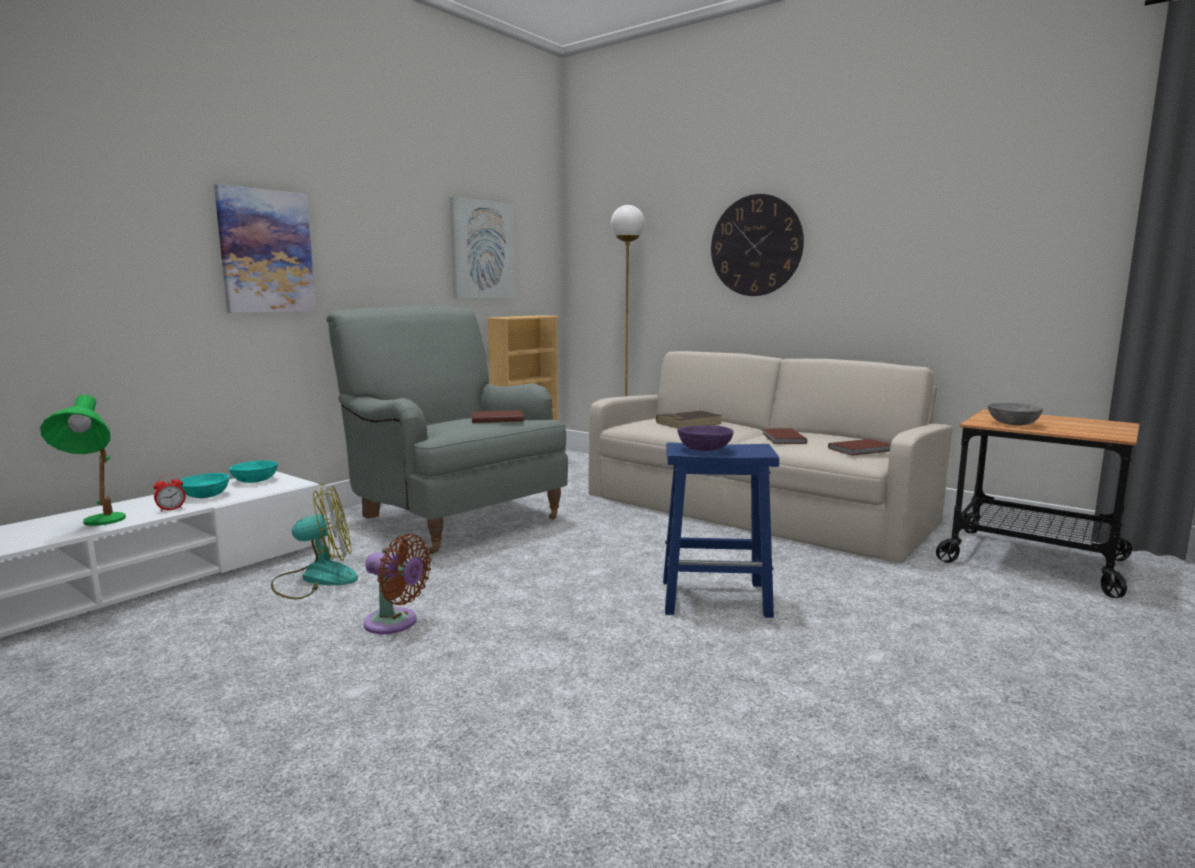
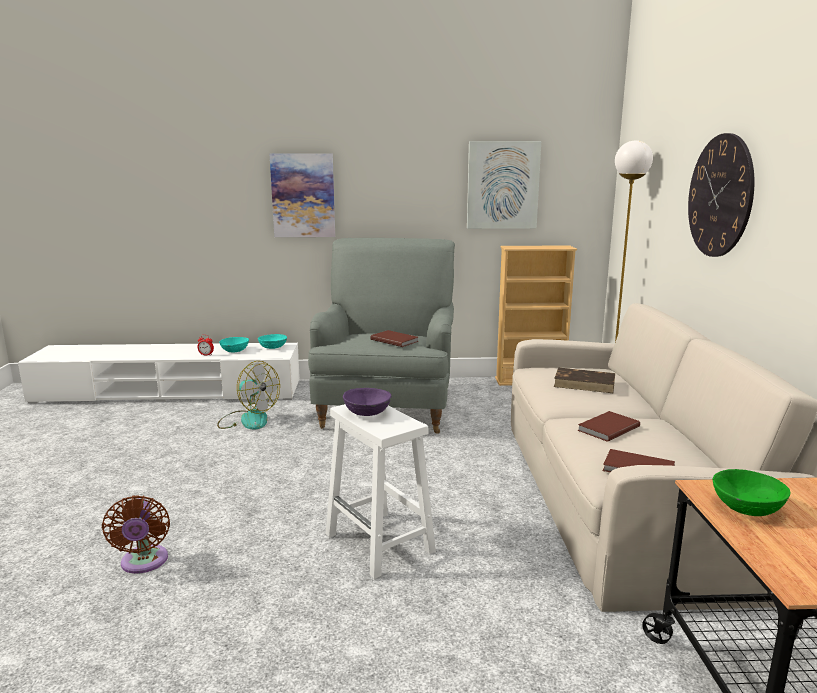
camera: 50 degrees right, 5 degrees up
(97, 524) = (170, 354): green table lamp -> none
(395, 623) = (217, 462): brown fan -> brown fan (144, 563)
(717, 598) = (380, 543): blue stool -> white stool
(1013, 423) = (748, 507): grey bowl -> green bowl

